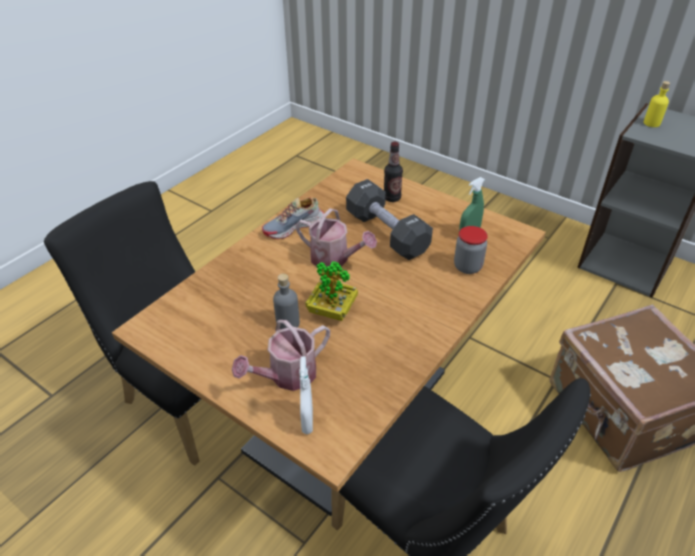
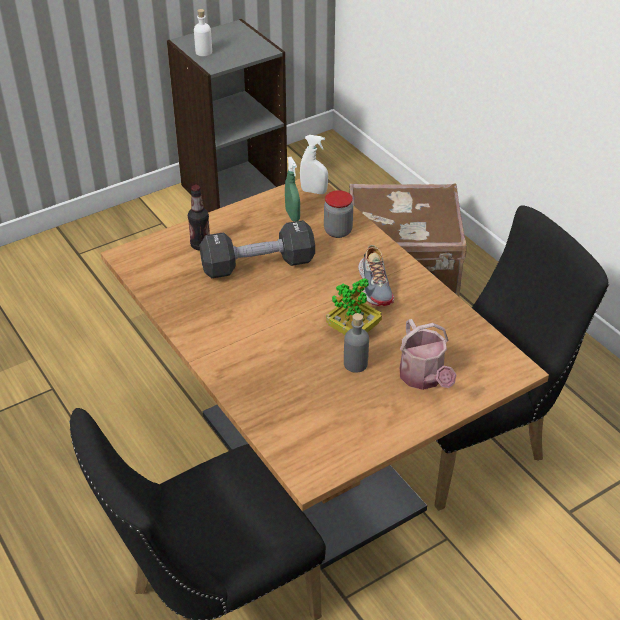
camera: 70 degrees left, 0 degrees up
(294, 227) = (204, 328): shoe -> shoe (375, 286)
(307, 421) = (480, 376): white spray bottle -> white spray bottle (313, 191)
(334, 259) = (277, 311): watering can -> none
(651, 123) = (204, 52): yellow bottle -> white bottle

